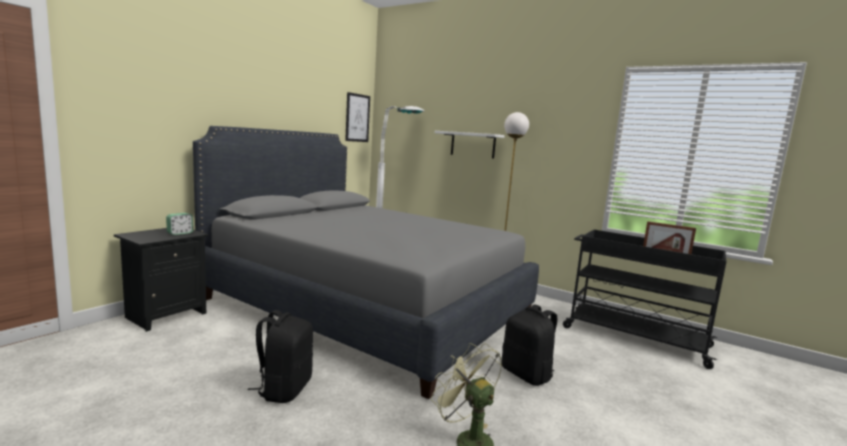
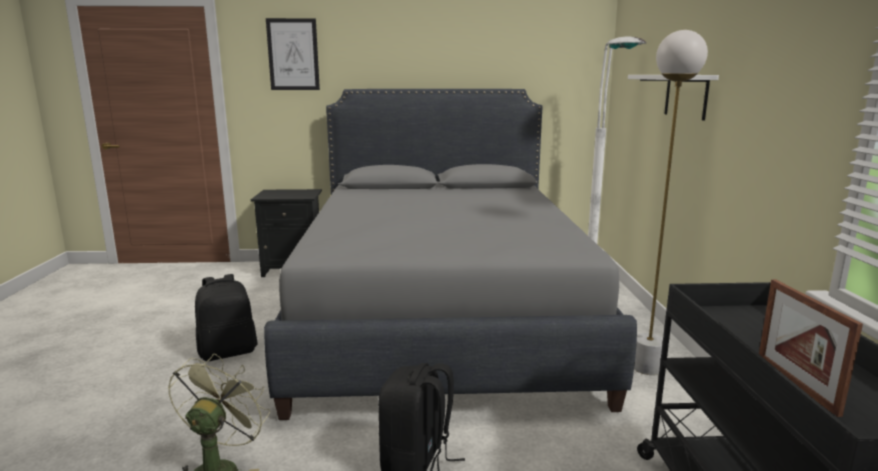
camera: 55 degrees right, 5 degrees up
(180, 233) = (299, 195): alarm clock -> none
(357, 118) = (577, 63): picture -> picture (293, 54)

